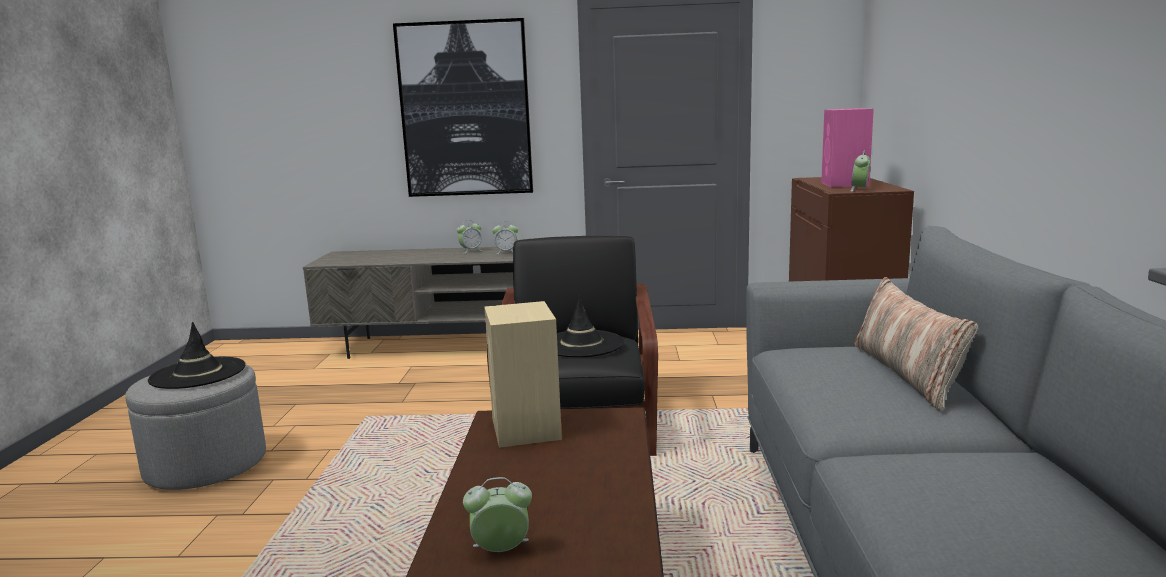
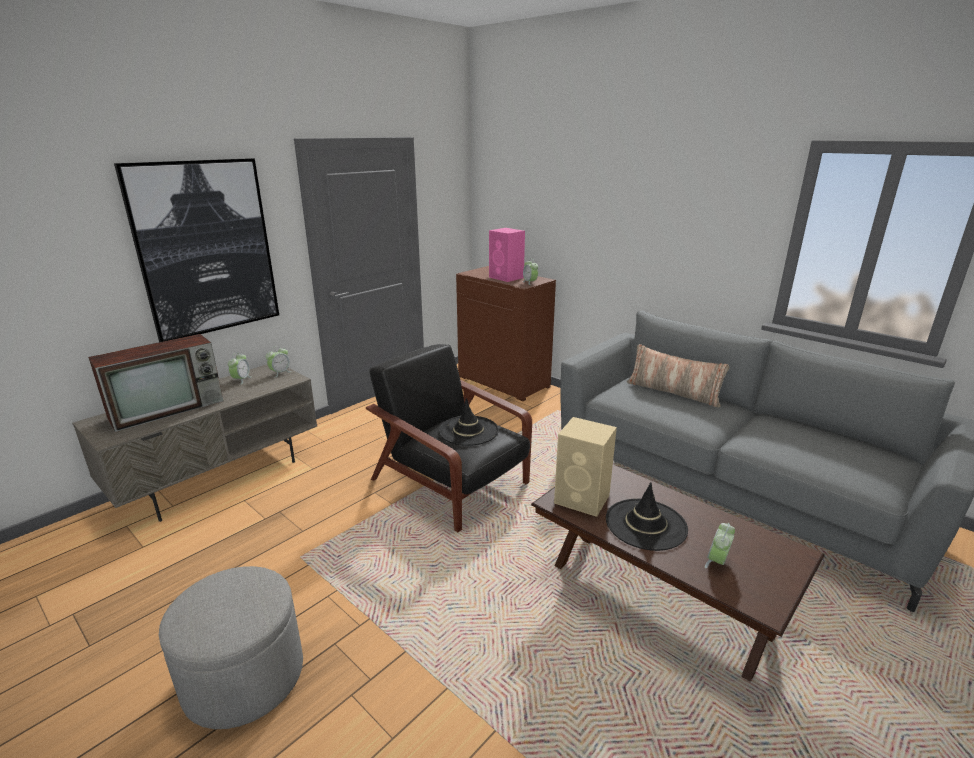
camera: 50 degrees left, 10 degrees up
(198, 373) = (227, 598): black hat -> black hat (645, 524)
(388, 256) = (169, 409): none -> television

